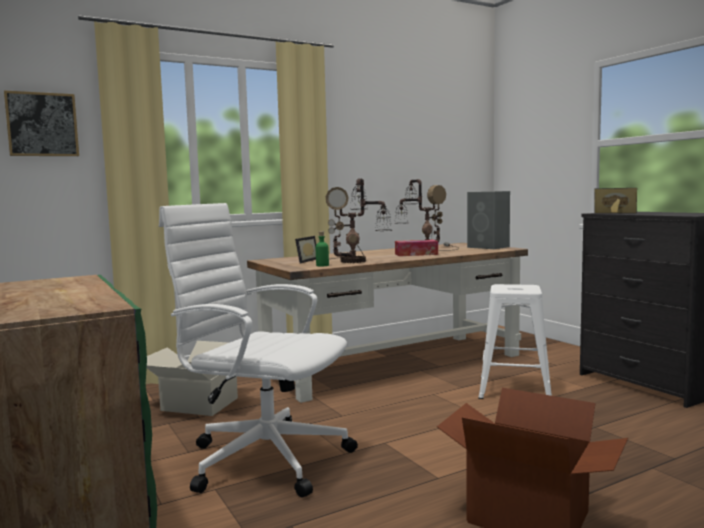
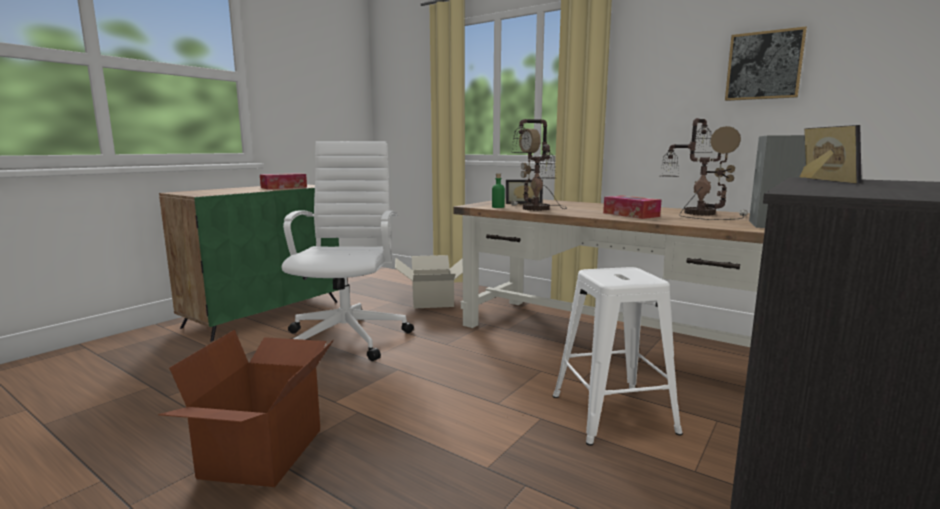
camera: 65 degrees right, 5 degrees up
(42, 124) = (411, 86): picture -> picture (764, 65)
(68, 285) = (284, 187): none -> tissue box

